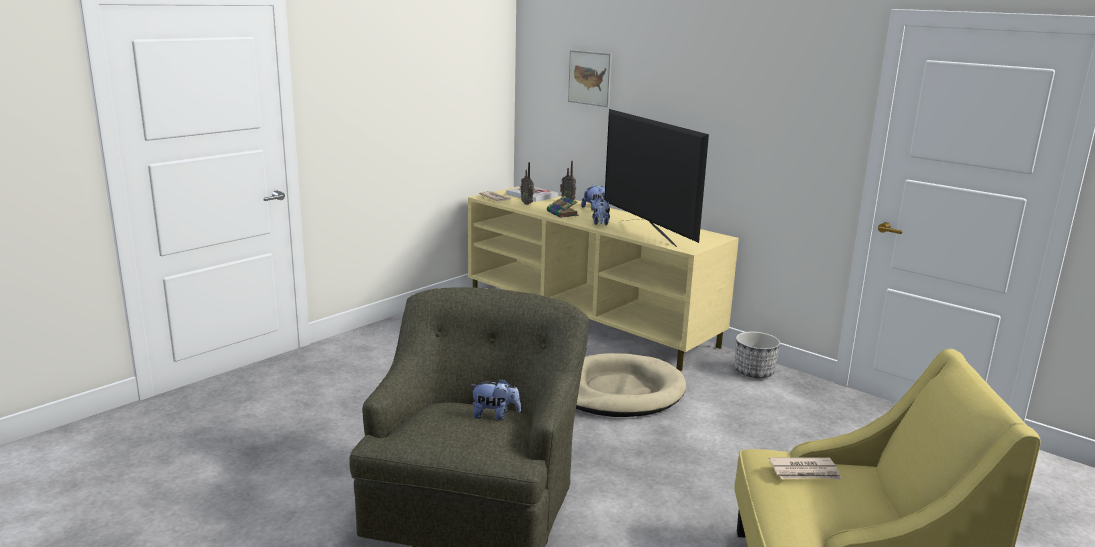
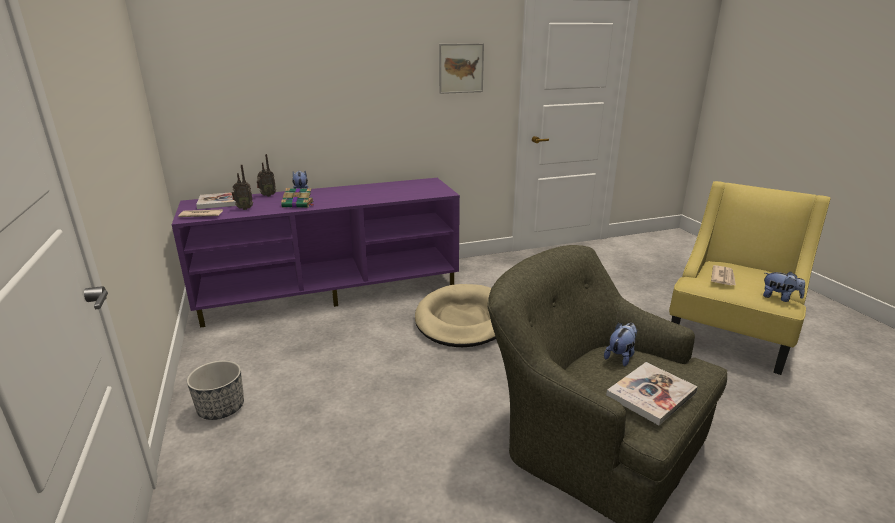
camera: 60 degrees left, 5 degrees up
(432, 432) = (651, 394): none -> book
(589, 320) = (332, 291): beige tv stand -> purple tv stand
(590, 78) = (259, 67): picture -> picture (461, 68)
(600, 223) = (347, 200): plush toy -> plush toy (779, 298)
(648, 233) = (392, 193): television -> none
(754, 372) = (479, 267): planter -> planter (221, 408)

